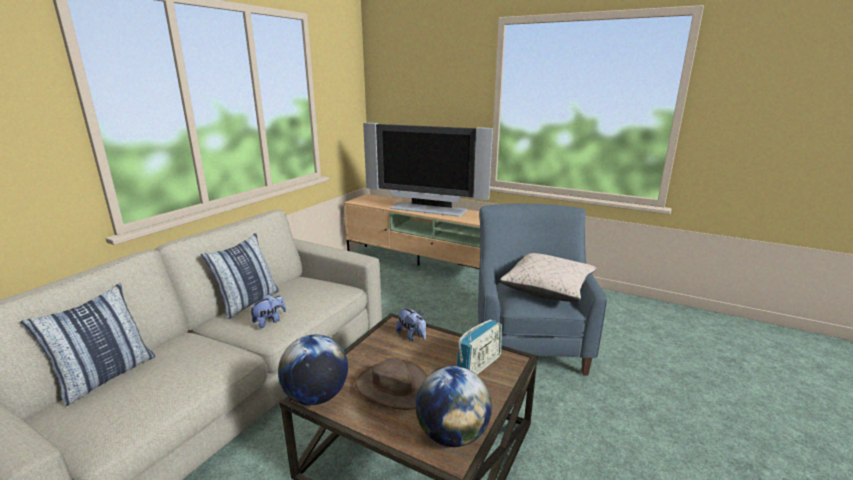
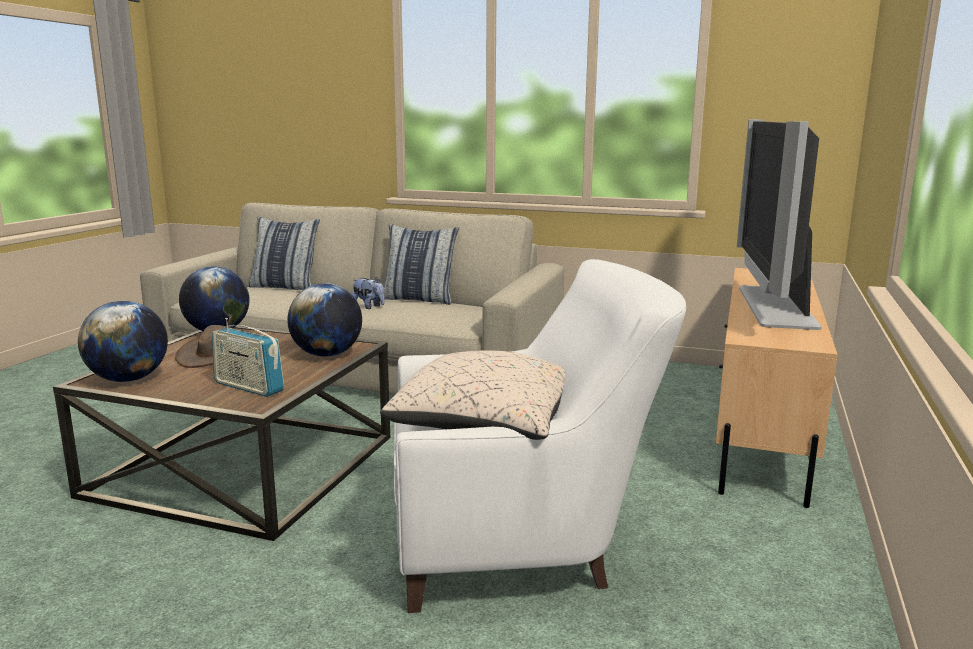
camera: 80 degrees right, 5 degrees down
(412, 336) = (327, 355): plush toy -> globe
(528, 339) = (523, 545): blue armchair -> white armchair

